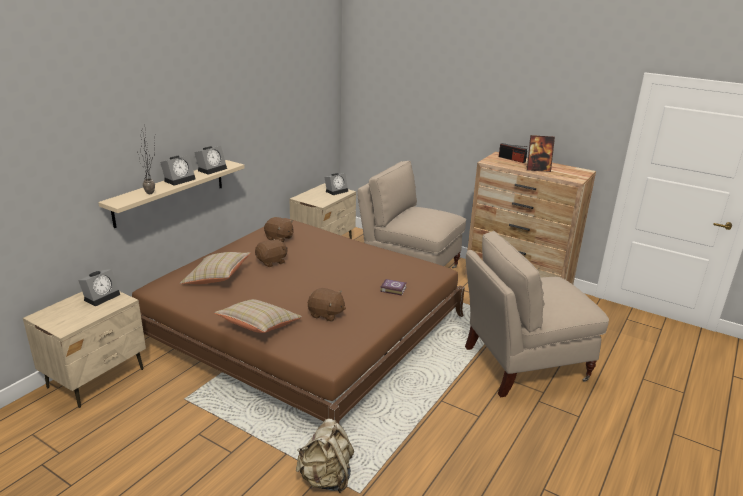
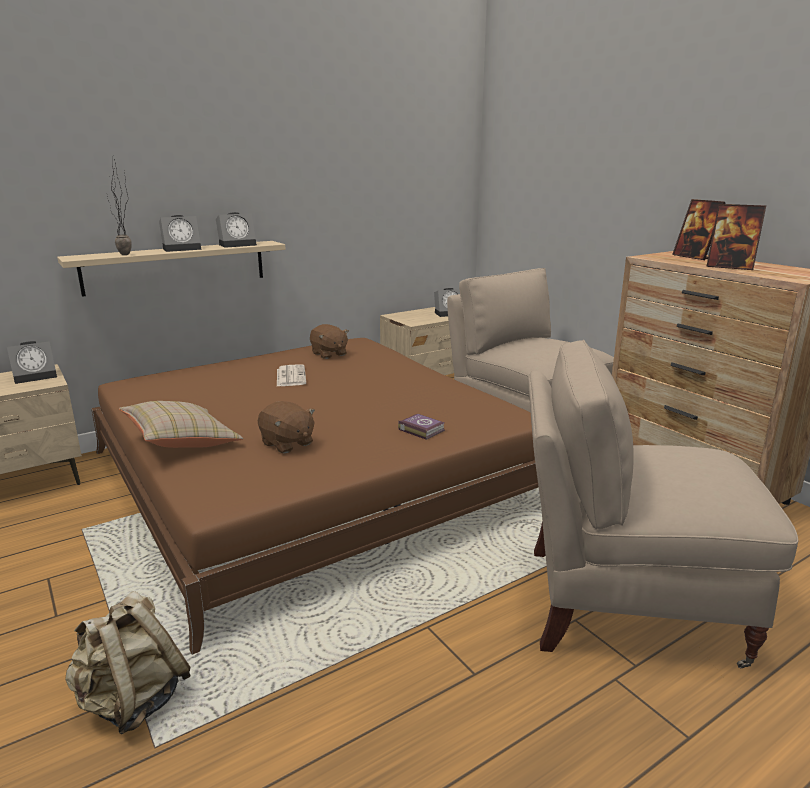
camera: 25 degrees right, 5 degrees down
(217, 278) = (205, 383): beige pillow -> none
(272, 262) = (290, 376): brown plush toy -> newspaper
(512, 159) = (693, 257): radio -> picture frame

